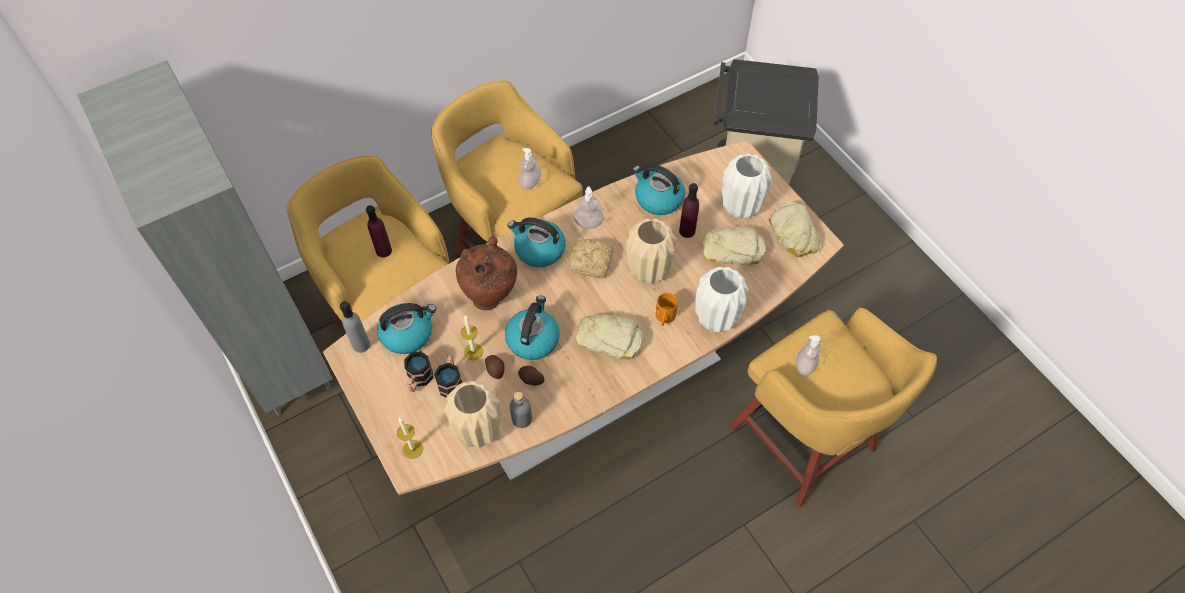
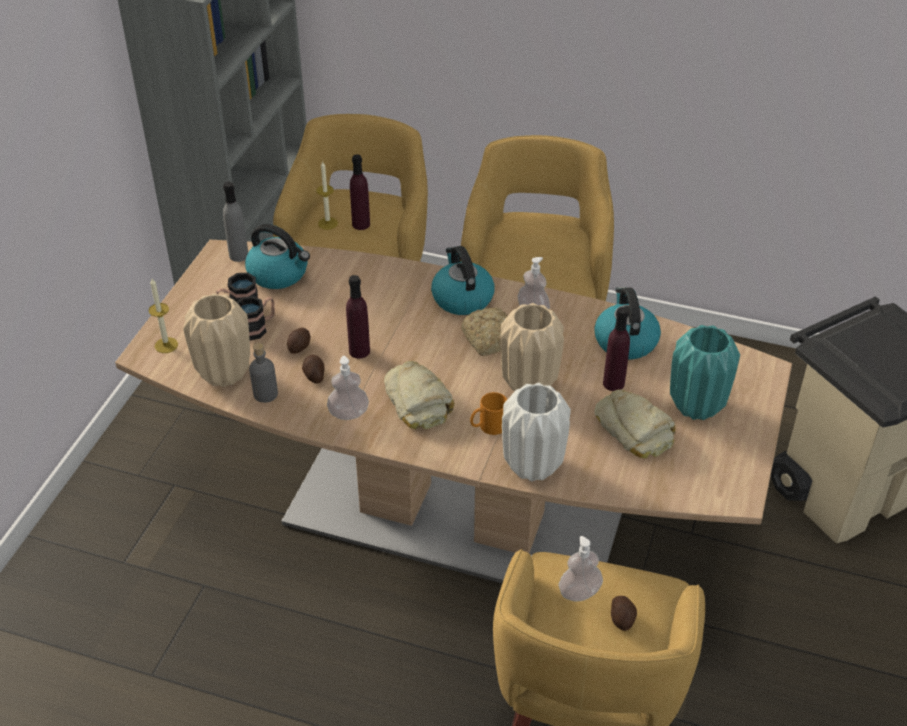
camera: 50 degrees right, 15 degrees down
(473, 351) = (304, 322): candle -> candle (328, 223)
(490, 297) = (373, 299): brown vase -> none
(530, 182) = (545, 263): soap dispenser -> soap dispenser (348, 413)
(533, 339) = (359, 351): kettle -> purple bottle
(740, 207) = (696, 406): white vase -> turquoise vase
(793, 234) = (719, 467): bread -> none
(838, 358) = (622, 618): none -> potato

